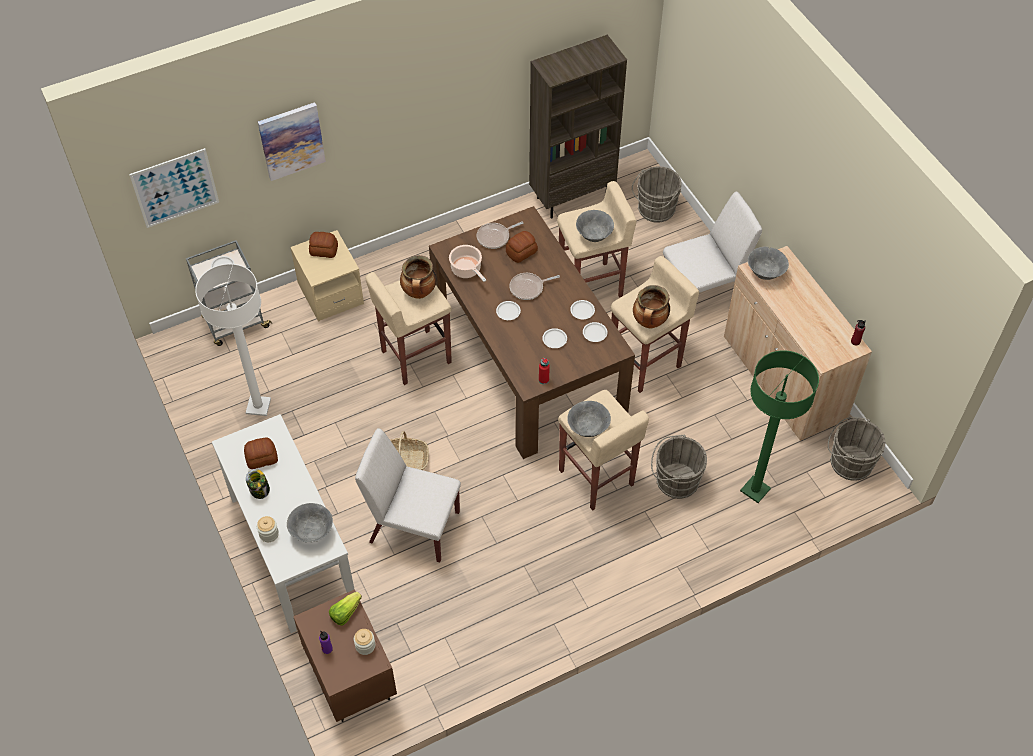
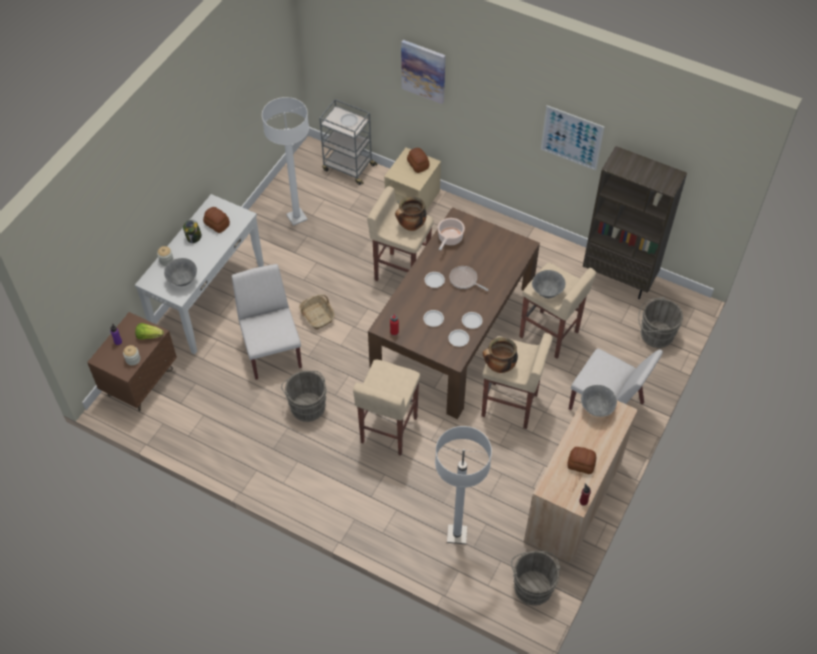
camera: 55 degrees right, 0 degrees up
(175, 188) = (340, 45): picture -> picture (572, 137)
(495, 237) = (491, 237): frying pan -> none
(522, 252) = (492, 259): bread -> bread (581, 464)
(588, 429) = (377, 381): grey bowl -> none
(674, 480) = (424, 478): grey bucket -> grey bucket (307, 405)
(755, 490) = (457, 535): green floor lamp -> white floor lamp

